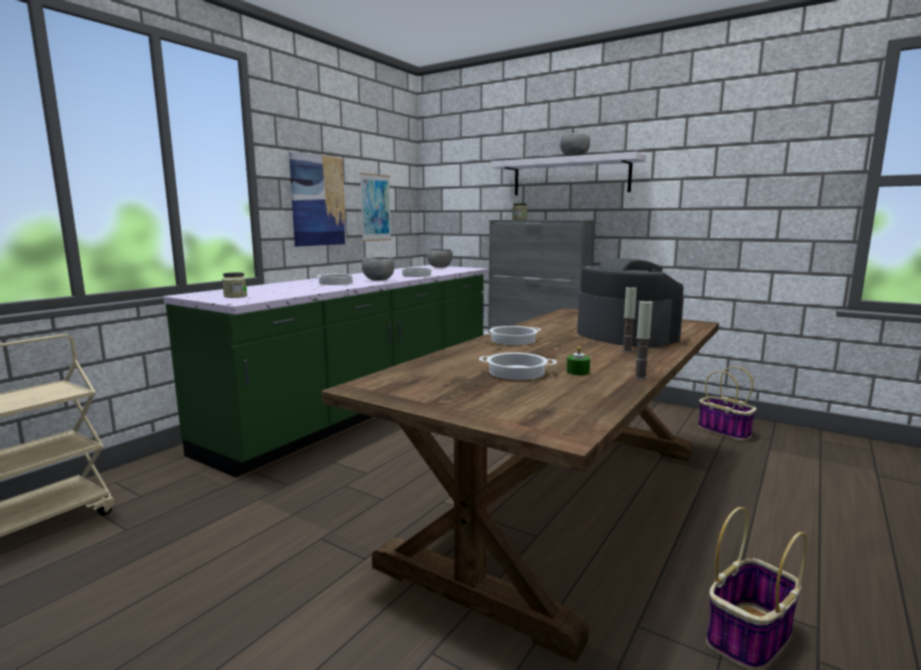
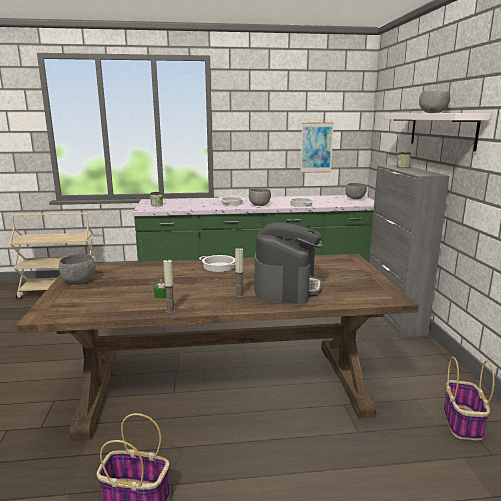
camera: 50 degrees right, 5 degrees up
(318, 200) = (260, 144): picture -> none
(436, 396) = (79, 281): none -> grey bowl
(516, 372) = (142, 284): cooking pot -> none

